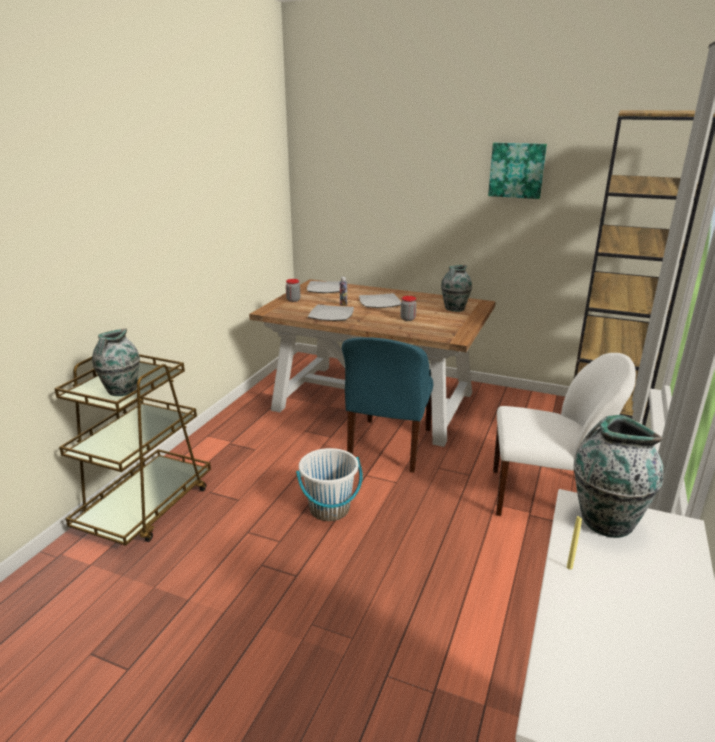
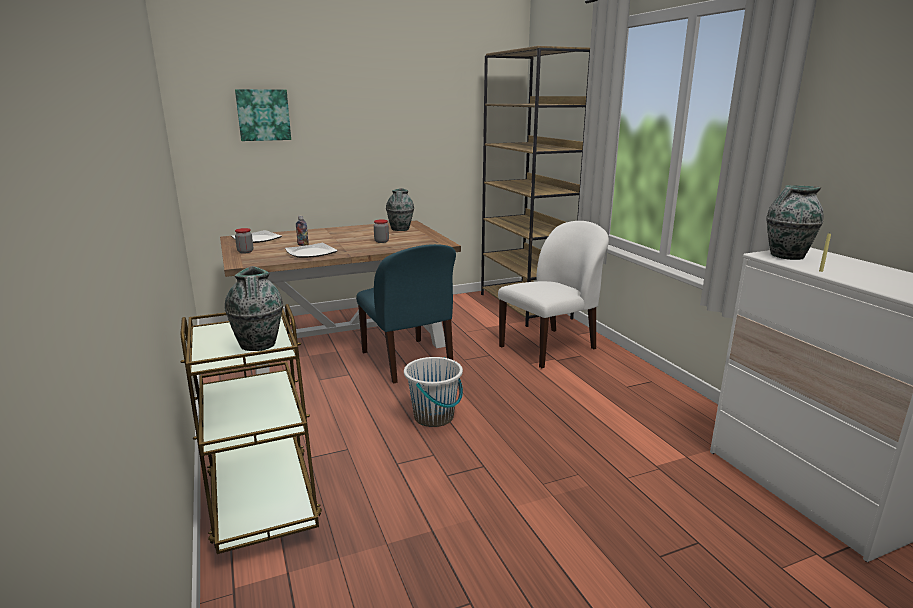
camera: 45 degrees left, 5 degrees down
(380, 302) = (333, 237): plate -> none
(517, 170) = (411, 105): picture -> picture (263, 115)

